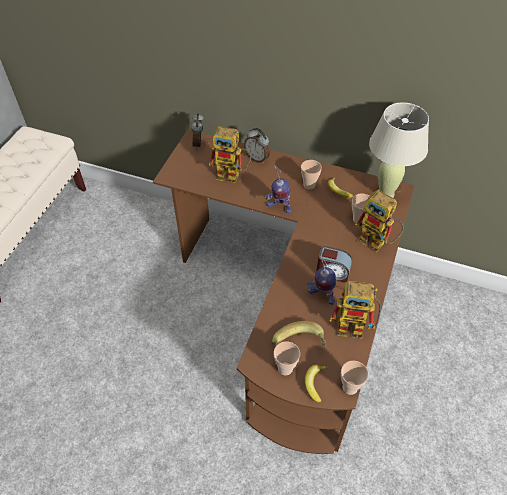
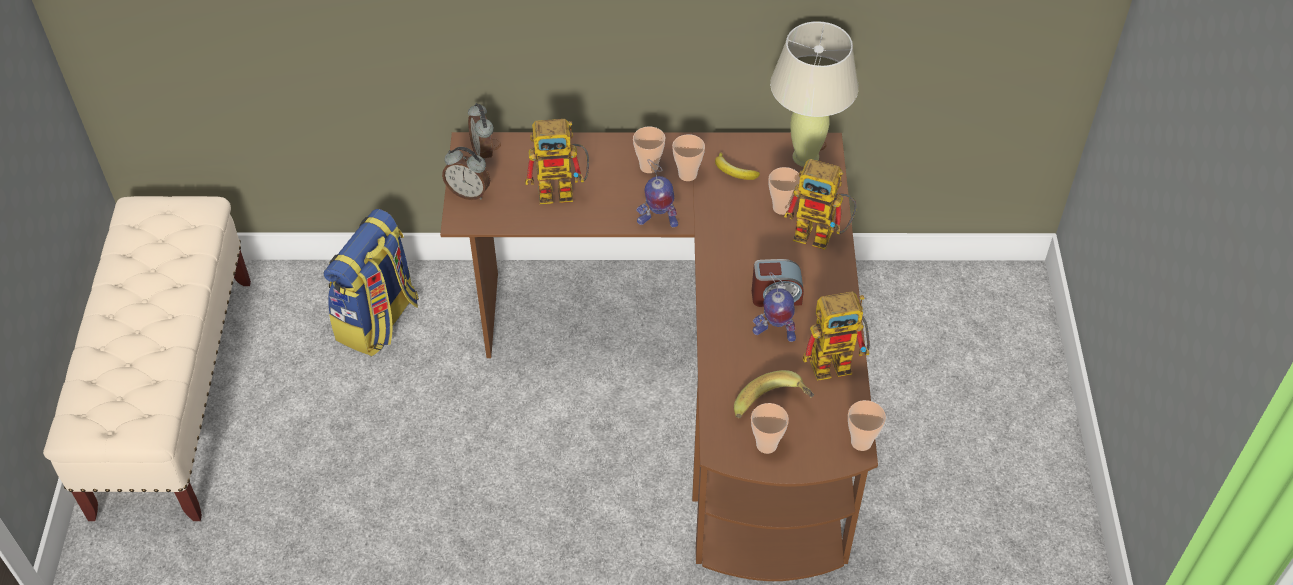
camera: 20 degrees left, 0 degrees up
(137, 227) = (378, 321): none -> backpack
(257, 158) = (589, 152): alarm clock -> alarm clock (469, 192)
(288, 175) = (649, 166): none -> cup
(314, 383) = (813, 451): banana -> none

